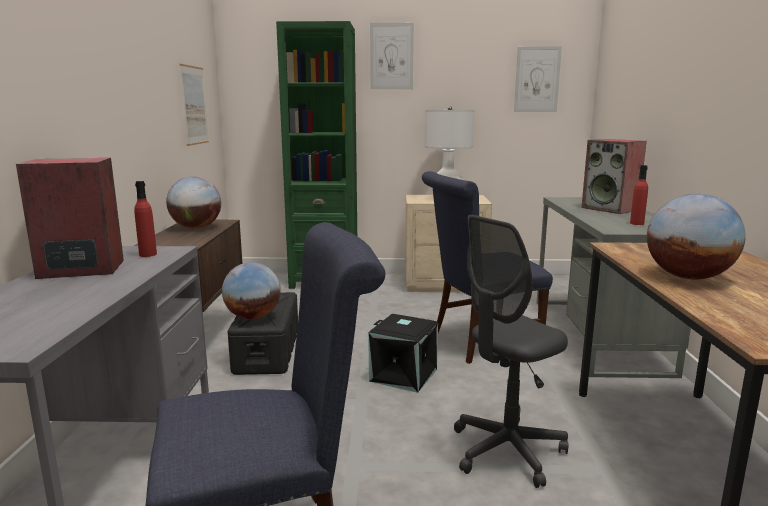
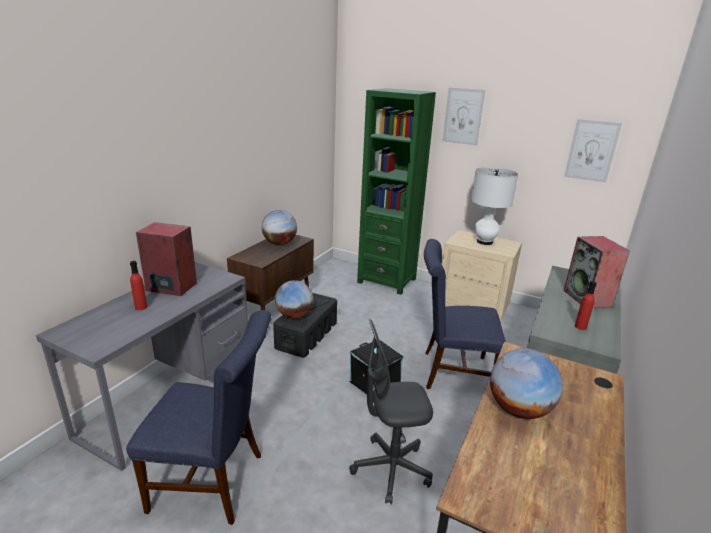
camera: 25 degrees right, 10 degrees up
(148, 254) = (213, 280): red bottle -> red bottle (141, 307)
(194, 105) = (304, 148): picture -> none

